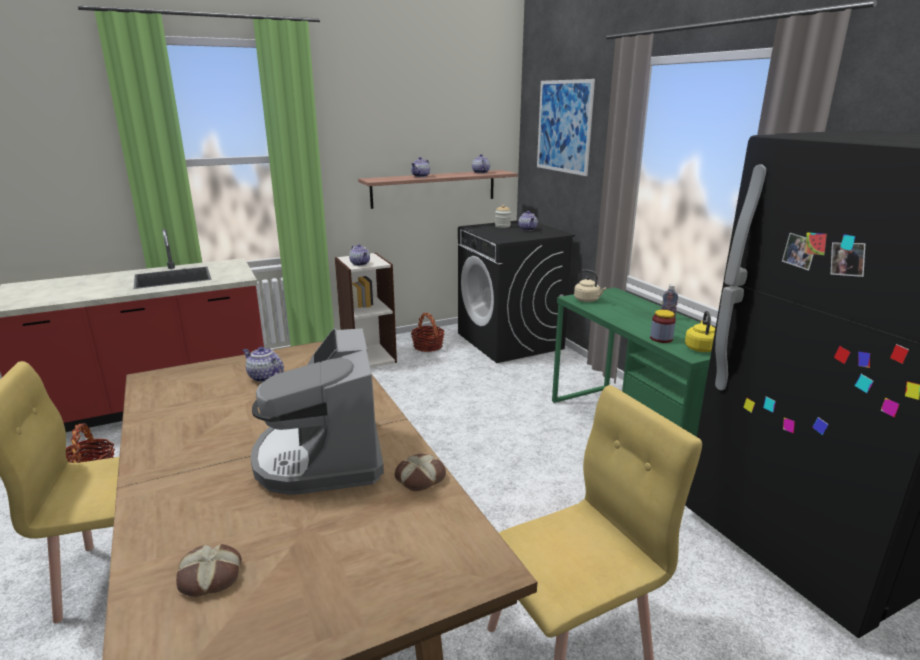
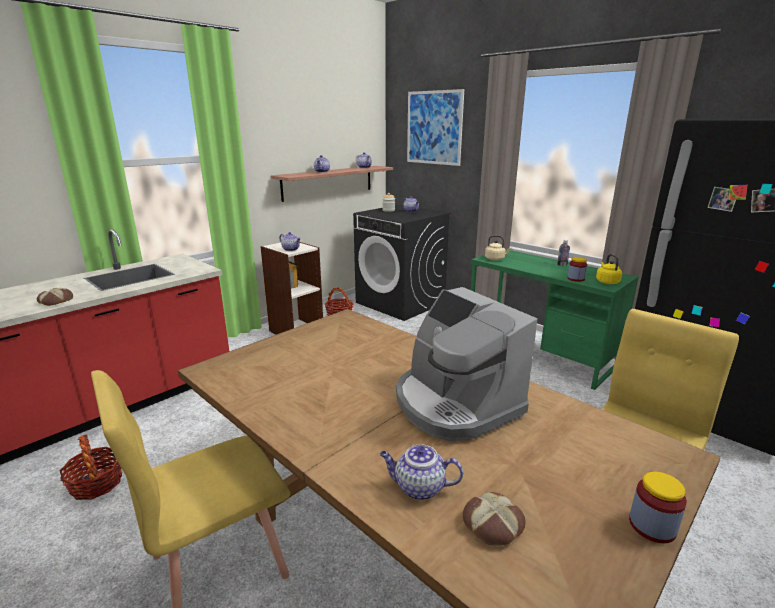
camera: 20 degrees left, 0 degrees up
(264, 377) = (320, 350): teapot -> teapot (418, 488)
(354, 625) = (652, 526): none -> jar
(420, 477) = (549, 403): bread -> bread (56, 300)

